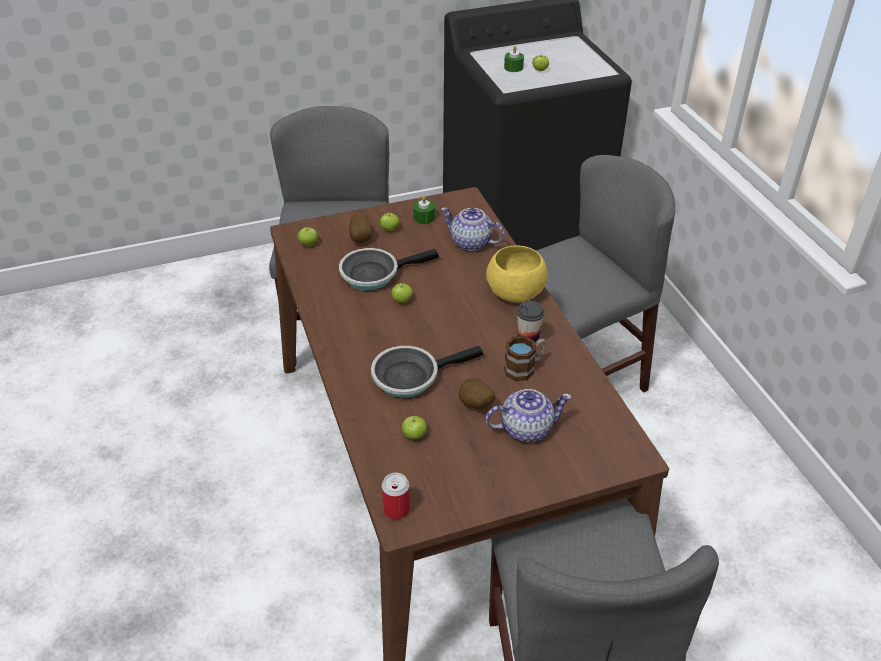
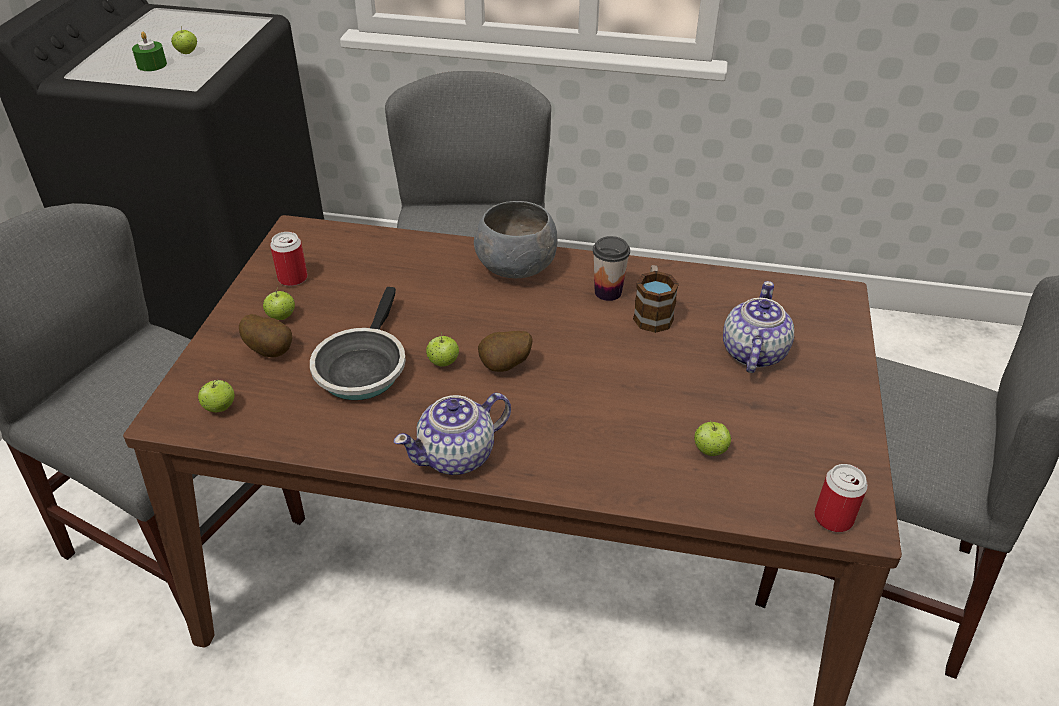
camera: 60 degrees left, 0 degrees up
(411, 376) = (598, 412): frying pan -> none
(424, 217) = (293, 278): green candle -> can
(471, 243) = (389, 262): teapot -> teapot (458, 455)
(475, 406) = (689, 377): potato -> potato (505, 367)
(516, 292) = (516, 266): yellow bowl -> grey bowl

